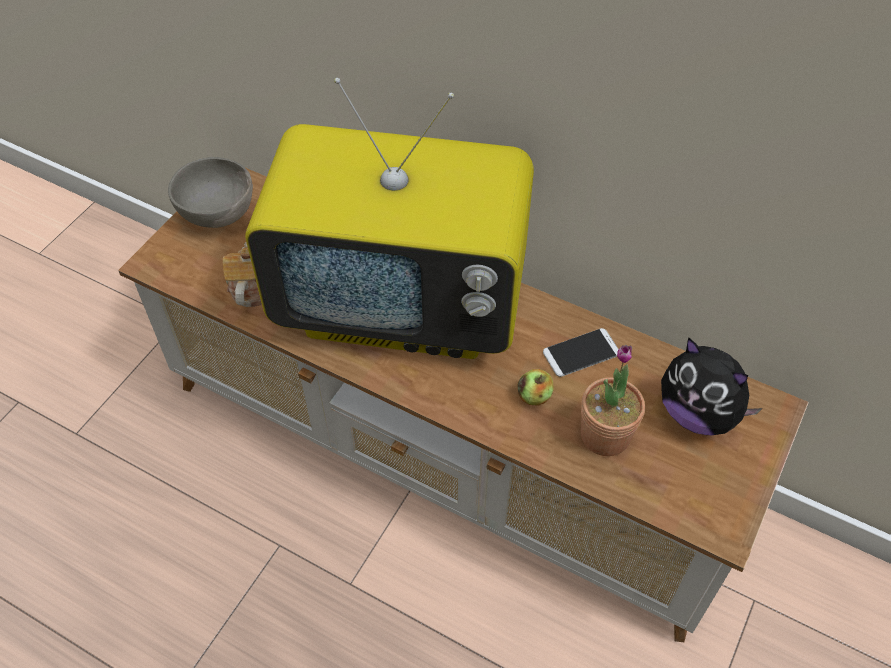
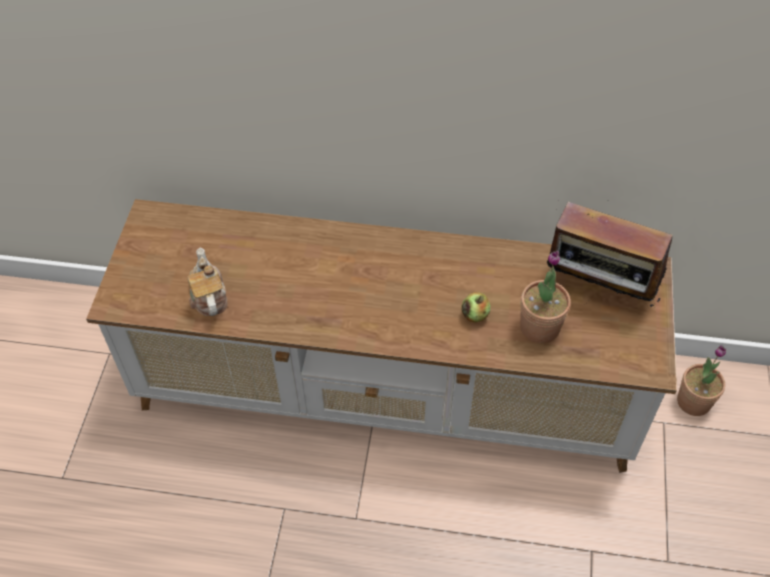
camera: 20 degrees left, 0 degrees up
(218, 215) = (151, 247): grey bowl -> none
(404, 305) = (342, 276): television -> none
(581, 353) = (495, 271): phone -> none
(698, 413) = (598, 290): plush toy -> radio
(802, 588) = (693, 402): none -> potted plant

